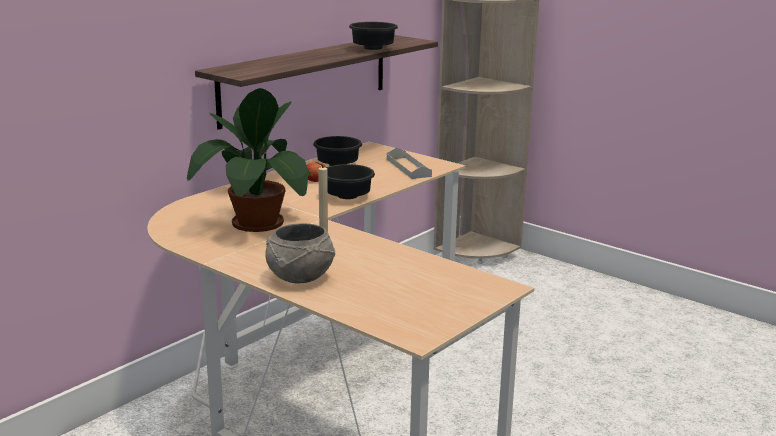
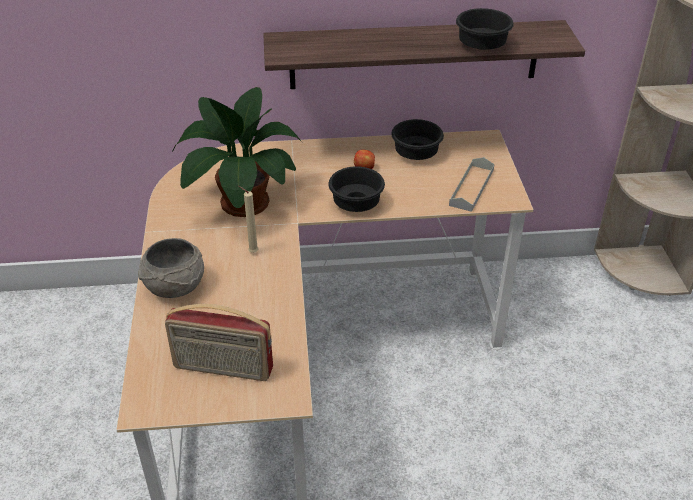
camera: 45 degrees right, 20 degrees up
(431, 296) = (222, 369): none -> radio

